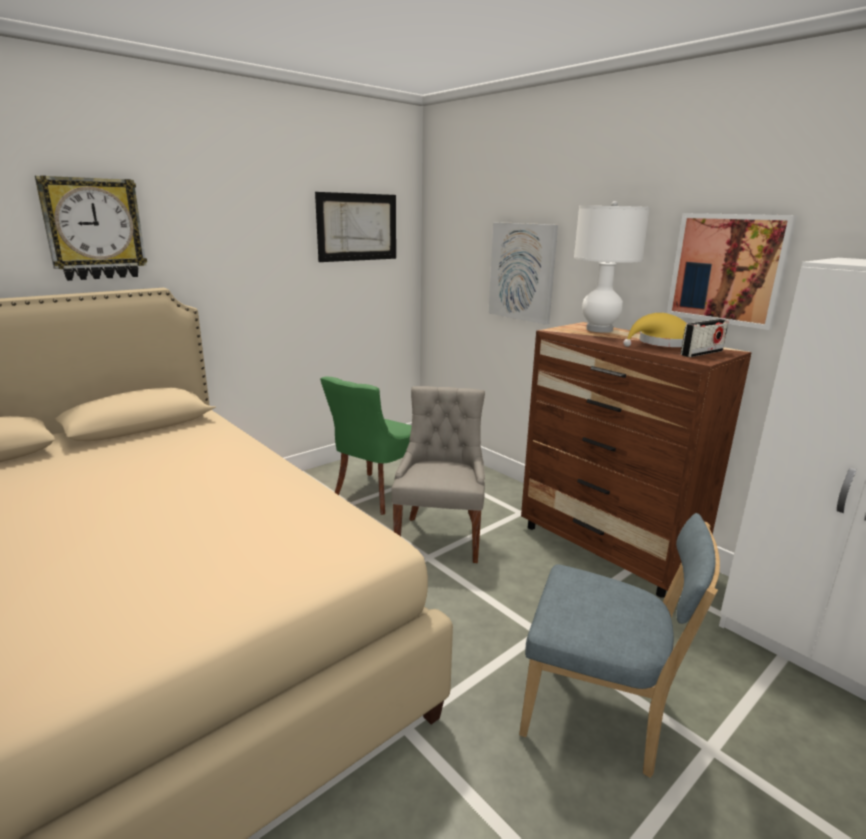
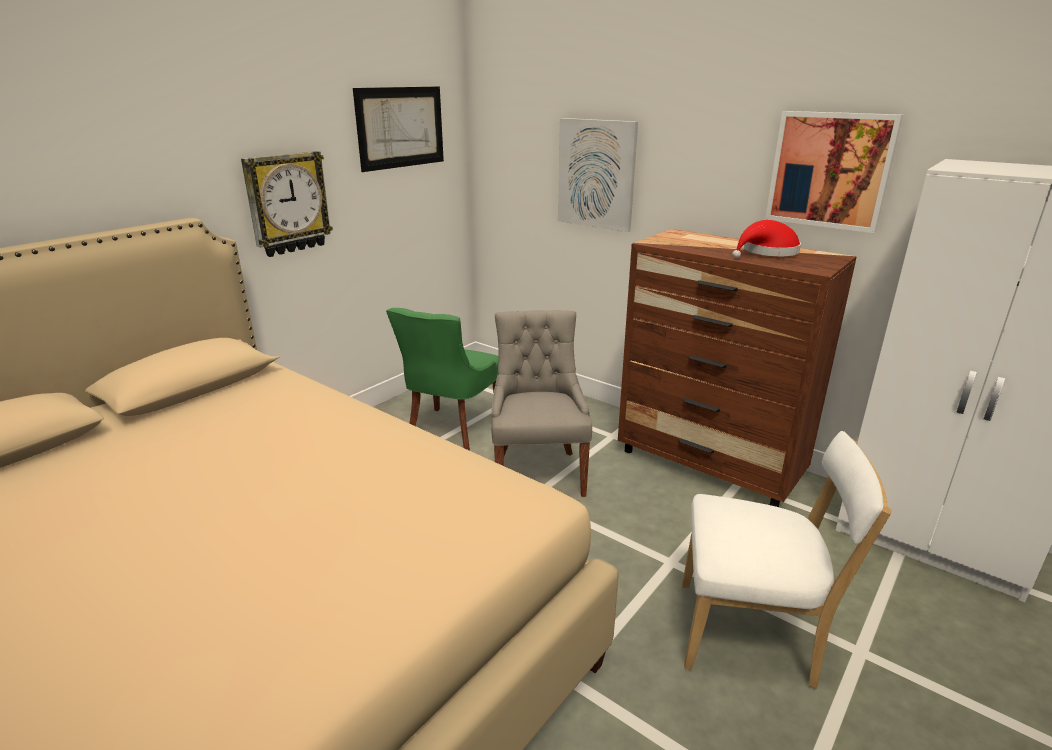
camera: 10 degrees left, 5 degrees up
(94, 229) = (102, 151): wall clock -> wall clock (287, 203)
(599, 330) = (695, 238): white table lamp -> none
(599, 714) = (752, 635): blue chair -> white chair
(661, 344) = (767, 252): yellow hat -> red hat
(701, 353) = (812, 261): radio -> none

